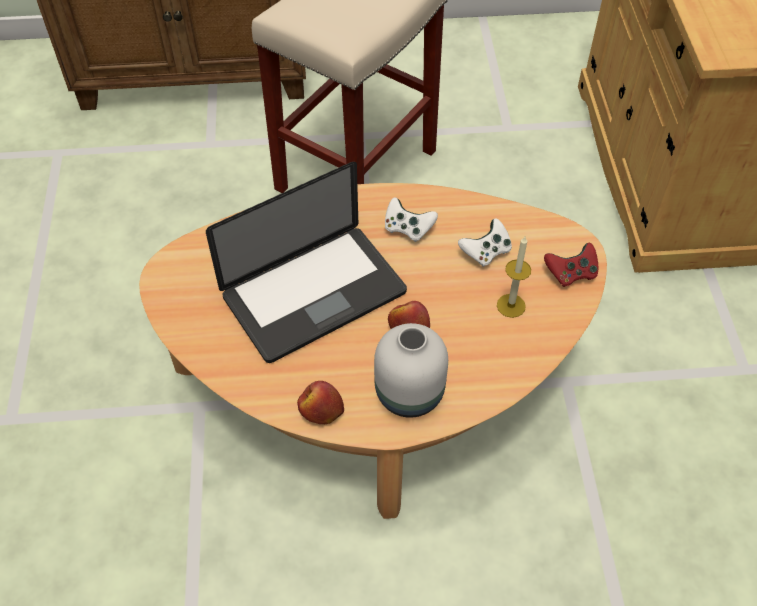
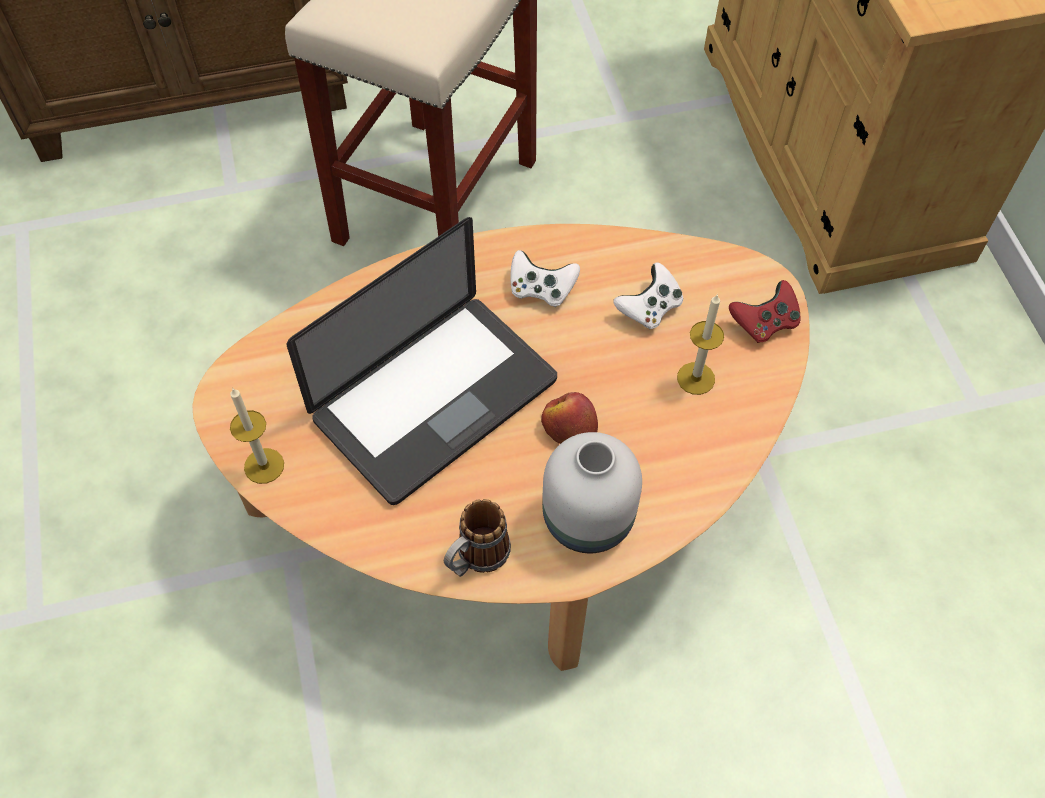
camera: 10 degrees left, 5 degrees up
(181, 323) = (264, 466): none -> candle
(320, 409) = (476, 558): apple -> mug

